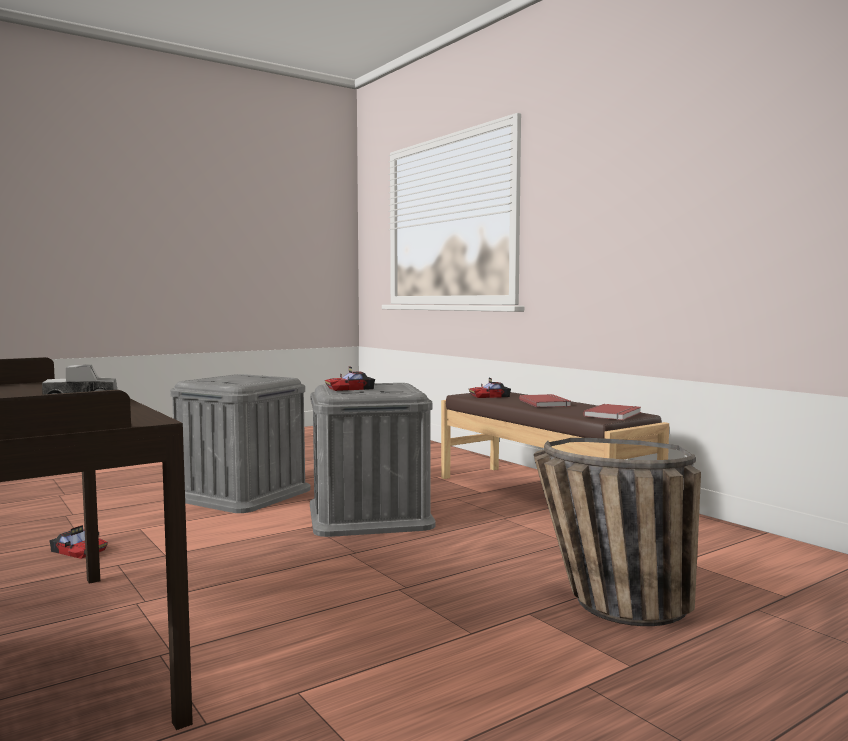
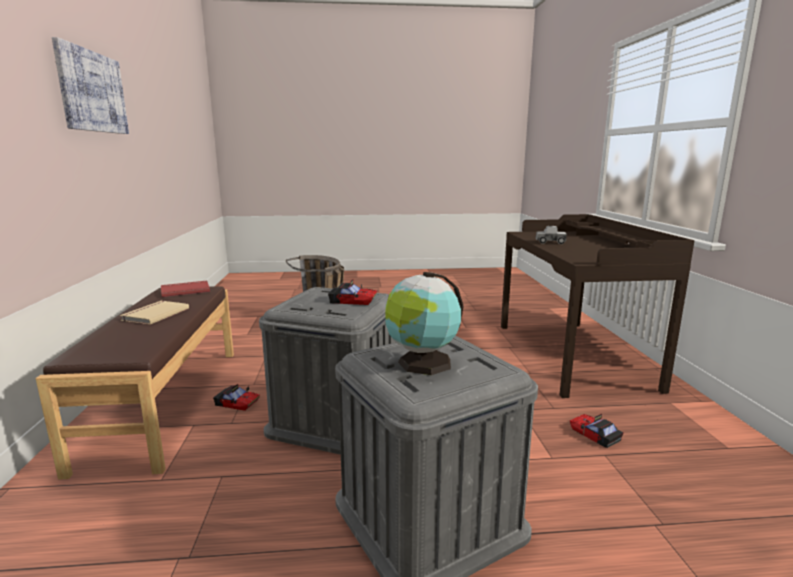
camera: 150 degrees left, 10 degrees up
(244, 377) = (422, 363): none -> globe
(489, 396) = (133, 342): toy car -> toy car (237, 403)
(546, 403) = (154, 314): red book -> beige book
(694, 174) = (92, 92): none -> picture

